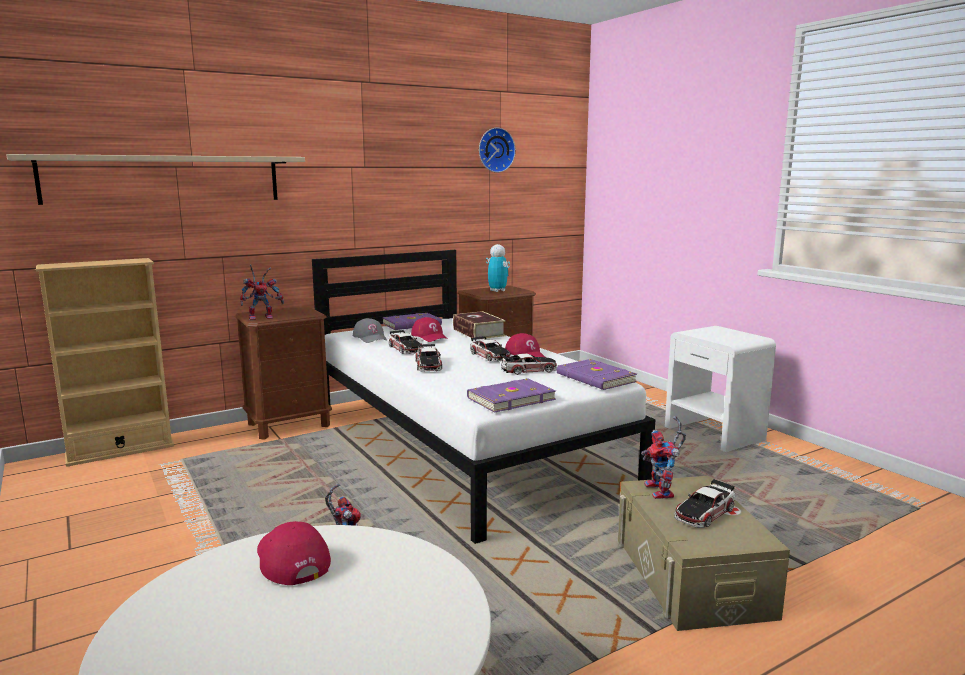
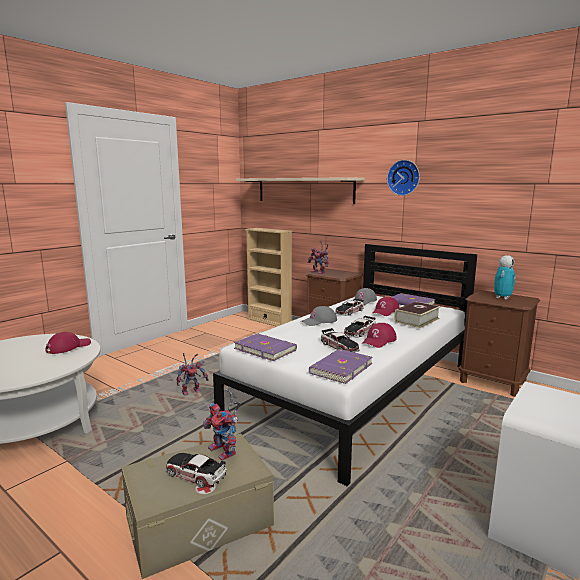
camera: 70 degrees right, 0 degrees up
(428, 365) = (319, 321): toy car -> grey cap
(495, 150) = (542, 167): wall clock -> wall clock (404, 177)
(662, 492) = (225, 452): toy robot -> toy robot turned 105 degrees counterclockwise

